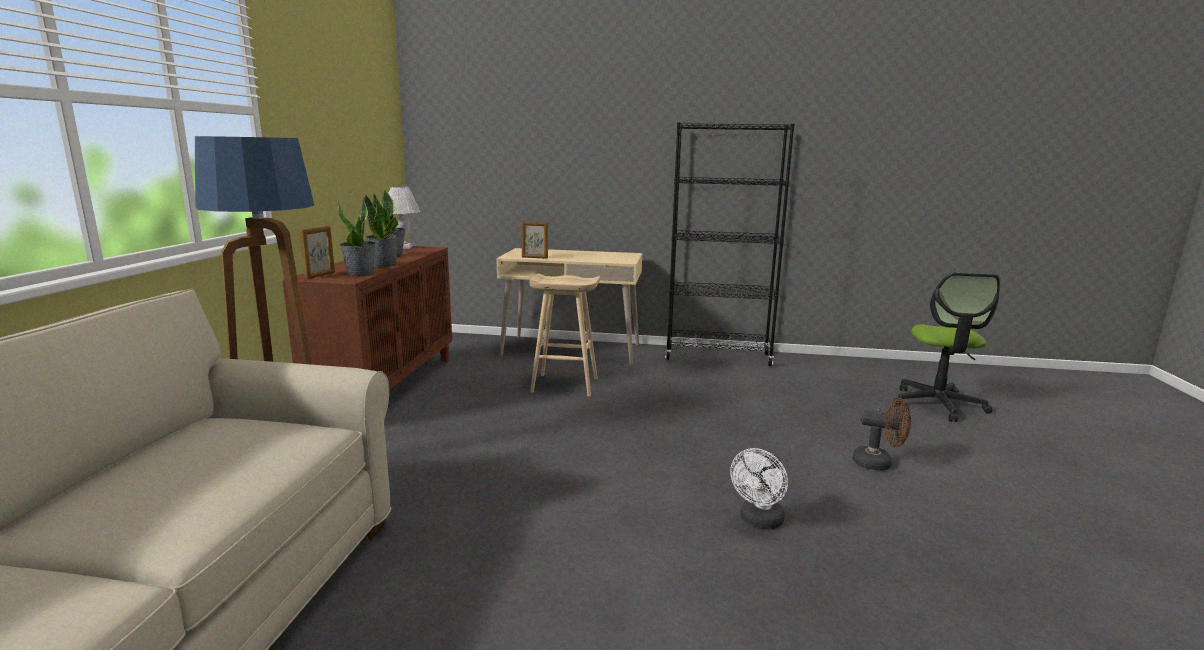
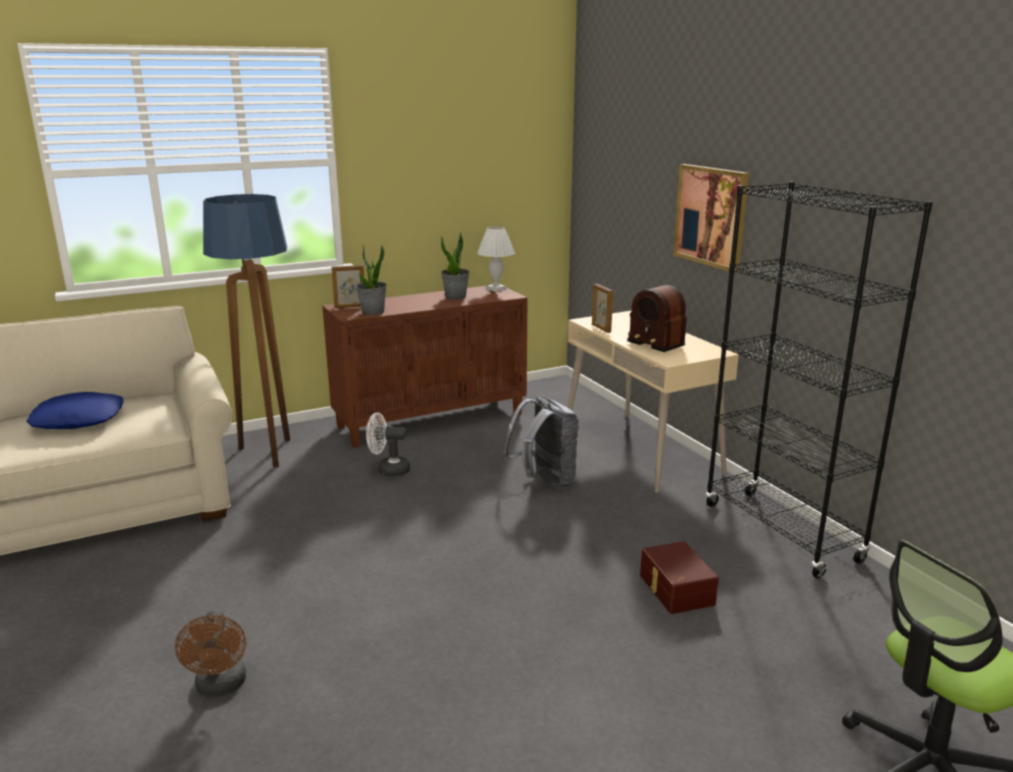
camera: 55 degrees right, 5 degrees up
(174, 472) = (79, 419): none -> blue pillow
(384, 264) = (416, 306): potted plant -> none
(563, 385) = (544, 481): beige stool -> grey backpack
(585, 256) = (656, 340): none -> radio
(596, 158) = (711, 216): none -> picture
(745, 397) = (675, 590): none -> brown storage box
(759, 521) = (371, 684): white fan -> white fan (388, 470)
(878, 463) = (606, 743): brown fan -> brown fan (221, 687)

